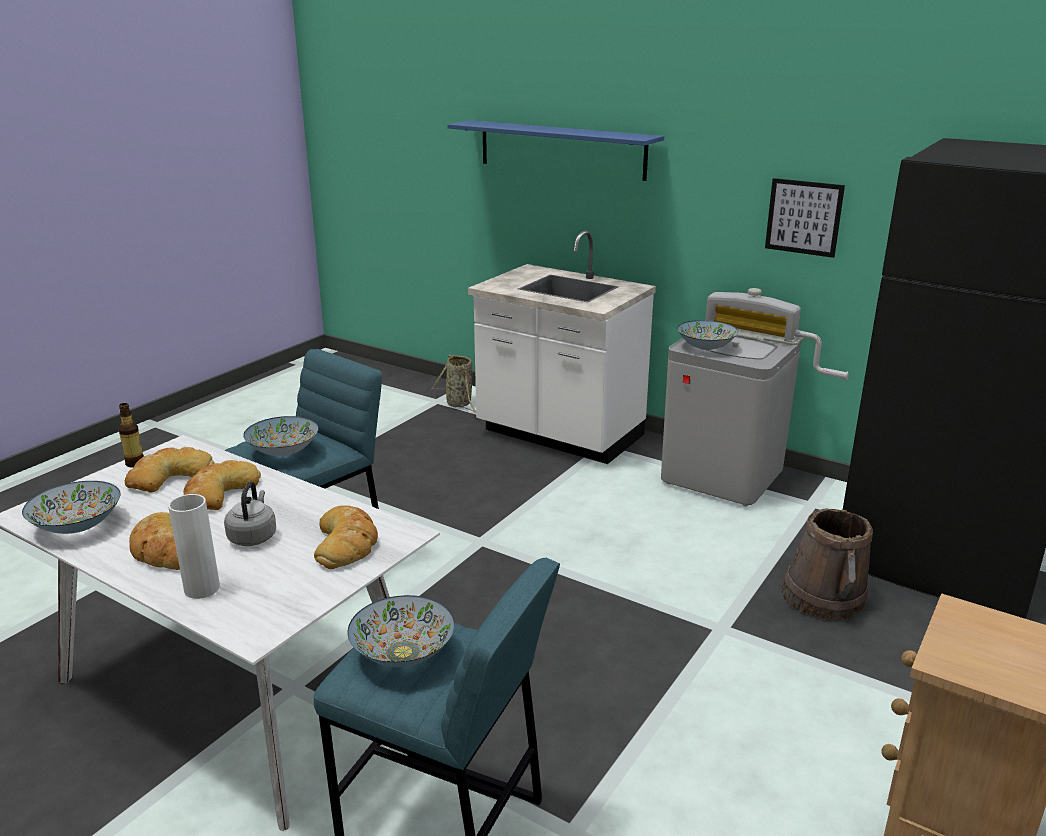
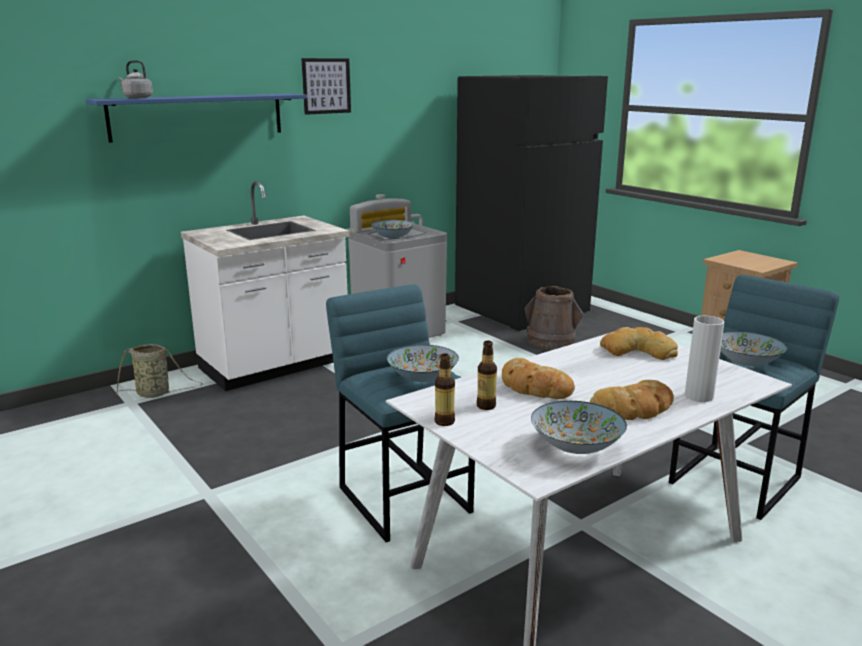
camera: 70 degrees left, 5 degrees down
(169, 476) = (486, 406): bread -> bottle
(253, 536) = (619, 377): grey kettle -> grey kettle (137, 98)
(803, 217) = (390, 139): picture -> picture (326, 86)

